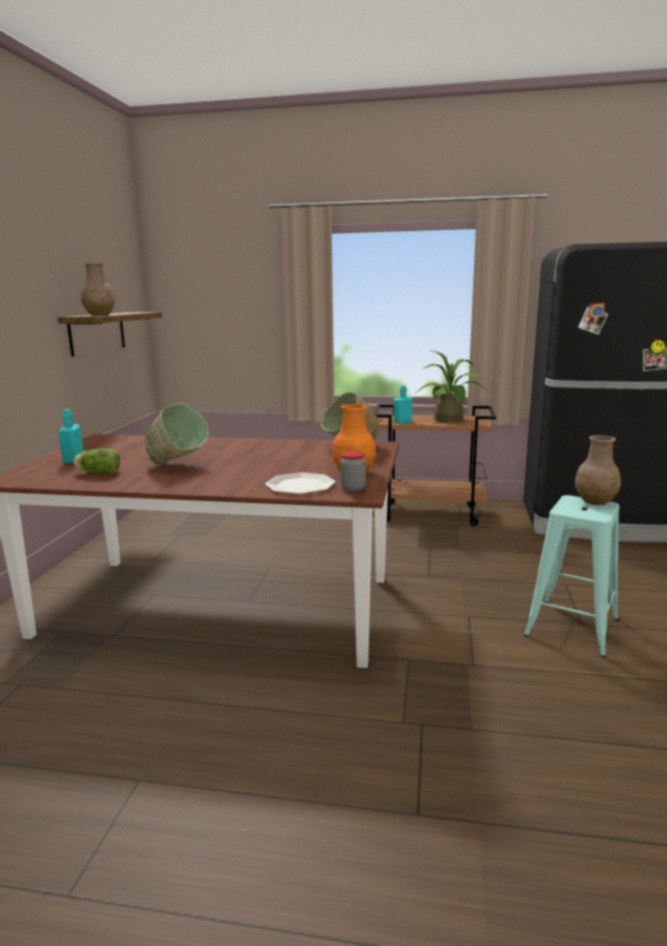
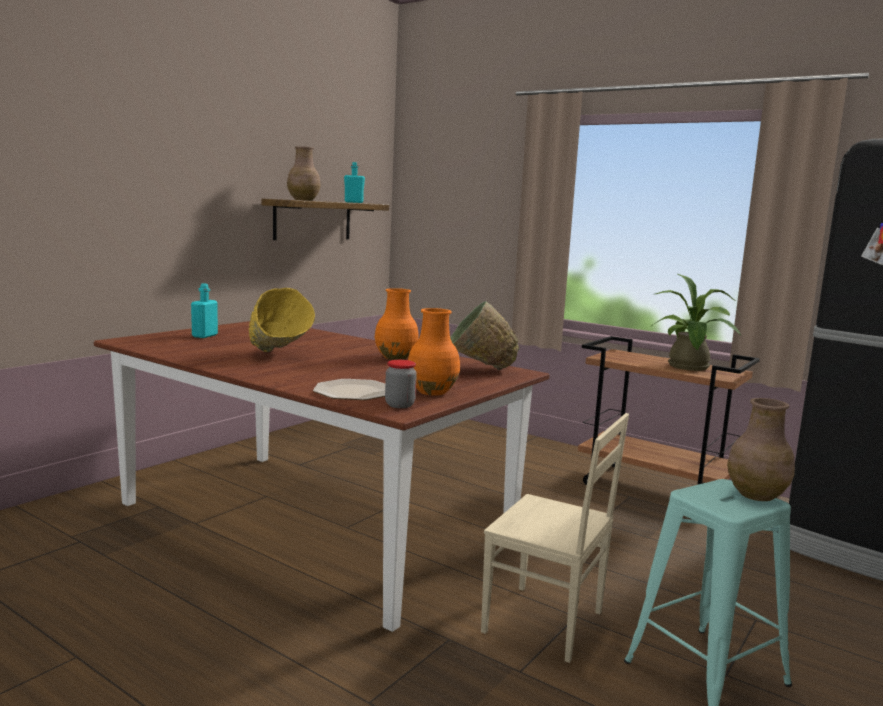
camera: 25 degrees right, 5 degrees down
(97, 472) = (202, 348): lettuce -> none
(178, 466) = (278, 355): green bowl -> yellow bowl
(272, 450) = (395, 357): none -> orange vase
(402, 422) = (623, 360): turquoise bottle -> turquoise bottle (353, 202)
(456, 627) = (544, 623): none -> beige chair

